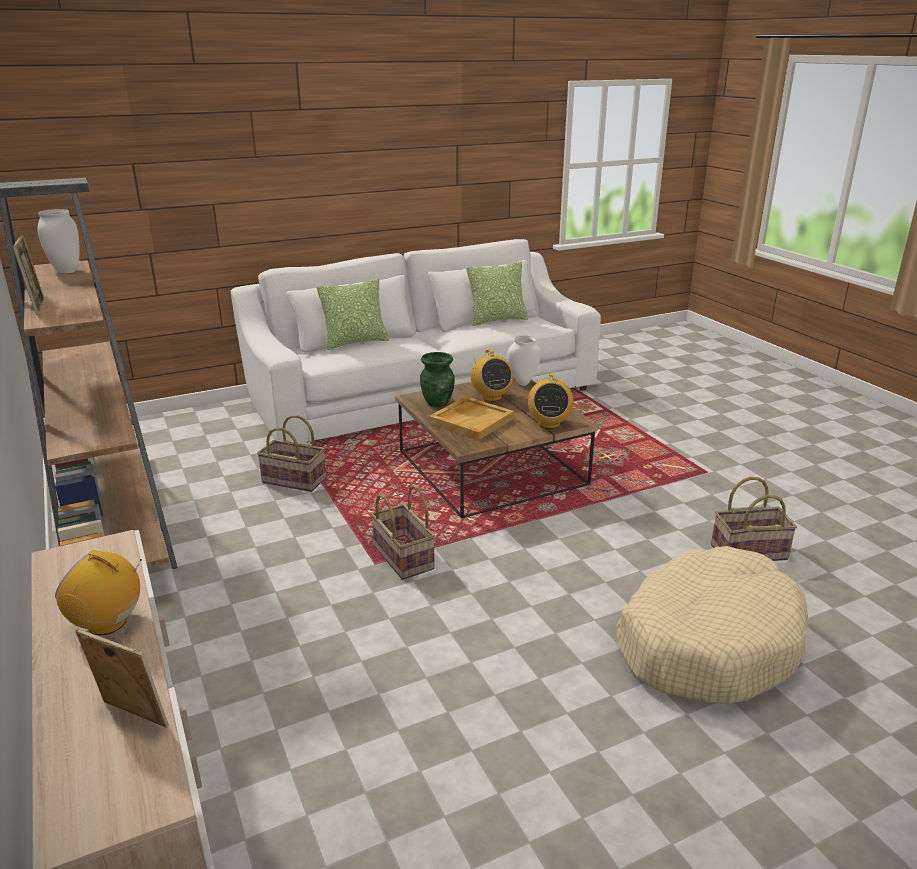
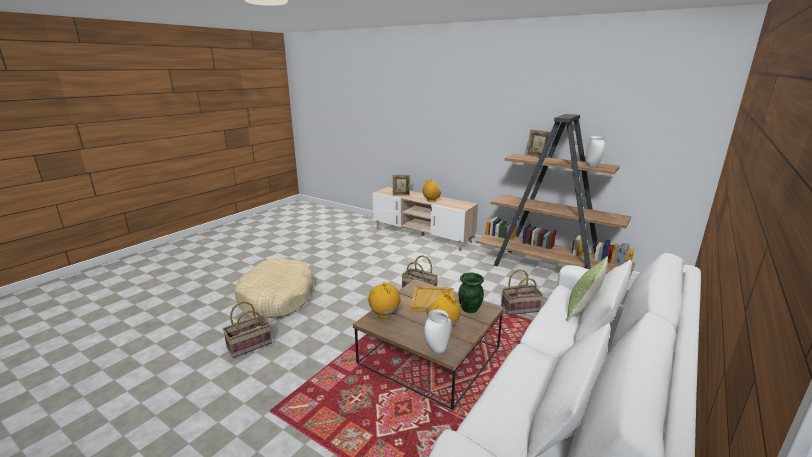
camera: 150 degrees right, 5 degrees down
(497, 320) = (537, 398): pillow -> none

